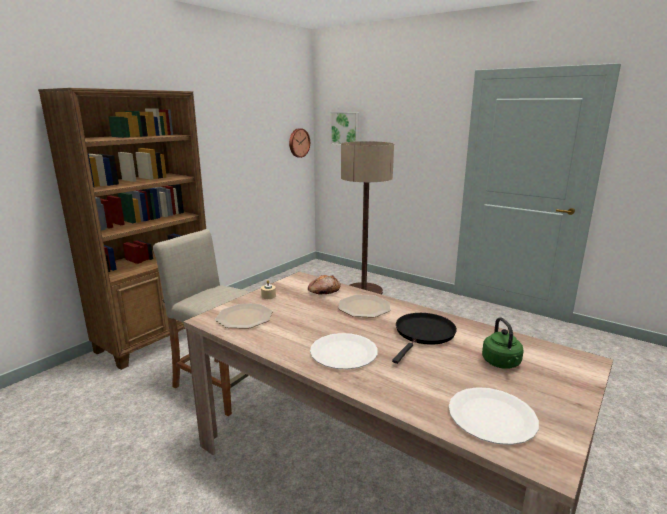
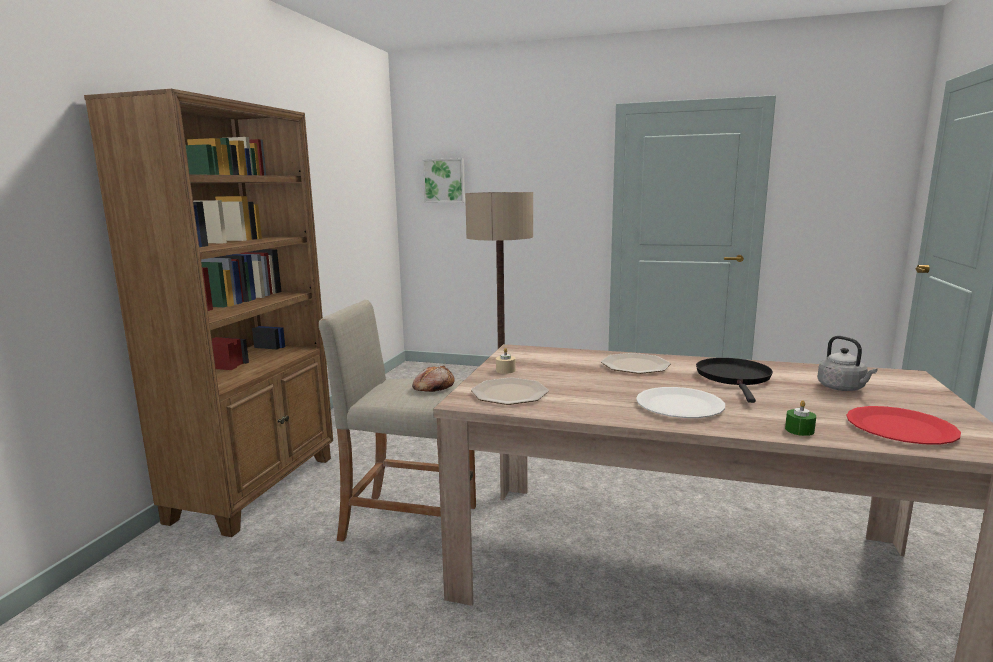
camera: 20 degrees left, 5 degrees down
(298, 143) = (382, 201): wall clock -> none
(323, 290) = (564, 357): bread -> bread (433, 387)
(401, 398) = (799, 430): none -> green candle
(492, 417) = (900, 428): white plate -> red plate
(502, 363) = (843, 388): green kettle -> grey kettle

